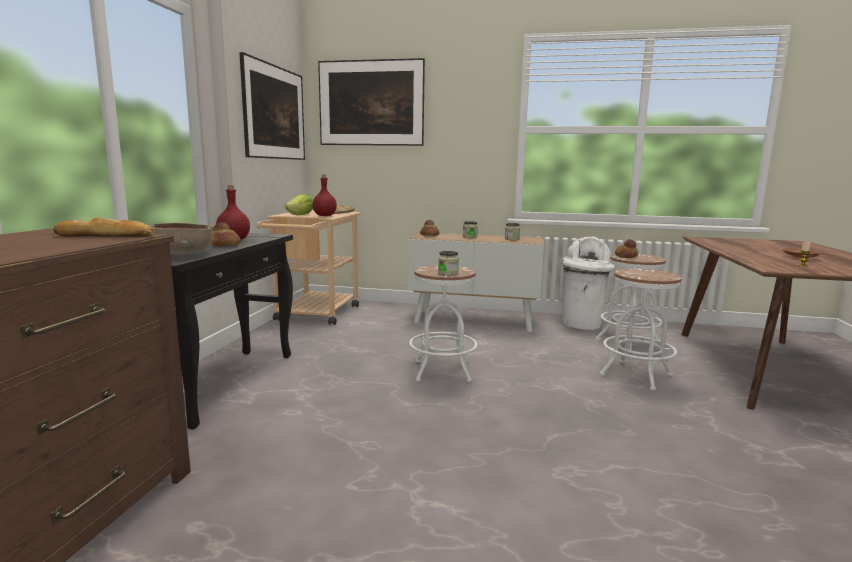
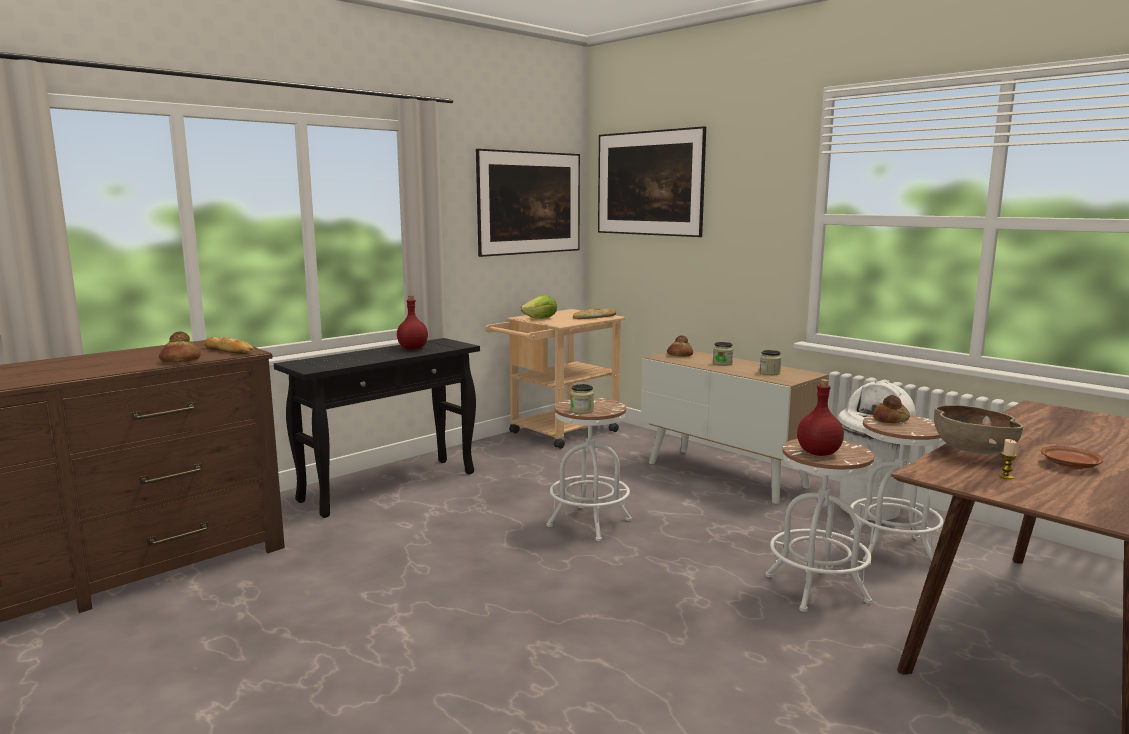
camera: 35 degrees right, 0 degrees up
(183, 254) = (335, 362): brown bowl -> brown bowl (972, 451)
(225, 245) = (389, 355): bread -> bread (180, 360)
(325, 216) = (559, 322): red bottle -> red bottle (819, 453)

